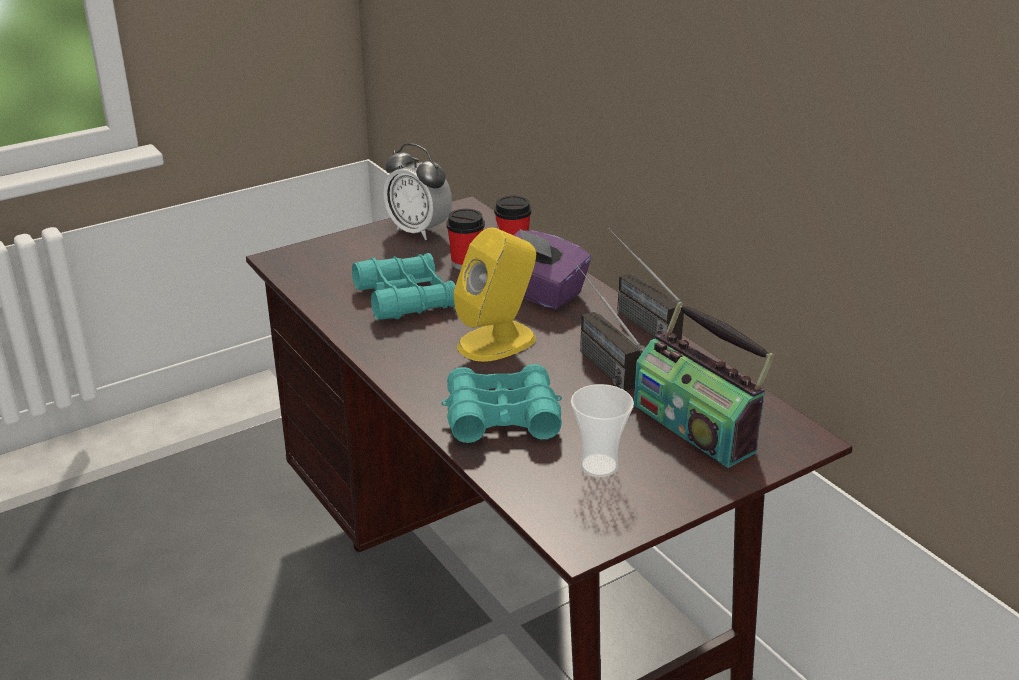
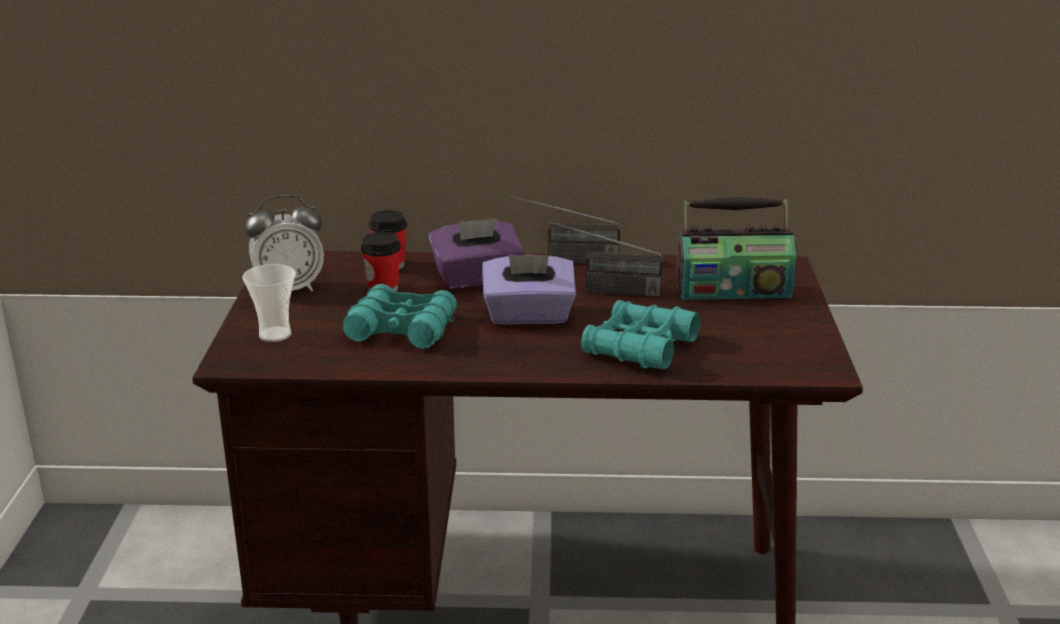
camera: 55 degrees left, 5 degrees down
(497, 341) = (528, 316): yellow speaker -> purple tissue box
(599, 466) = (744, 335): cup -> cup (275, 334)

